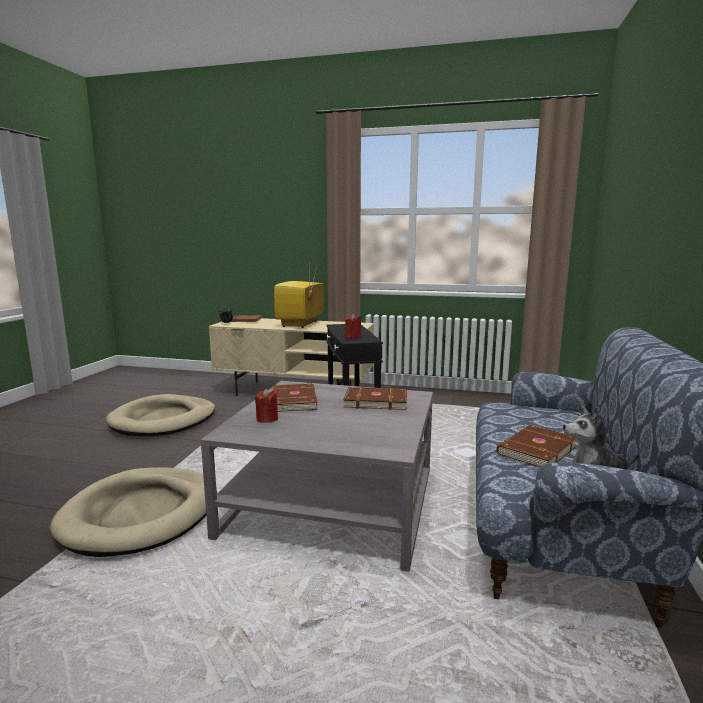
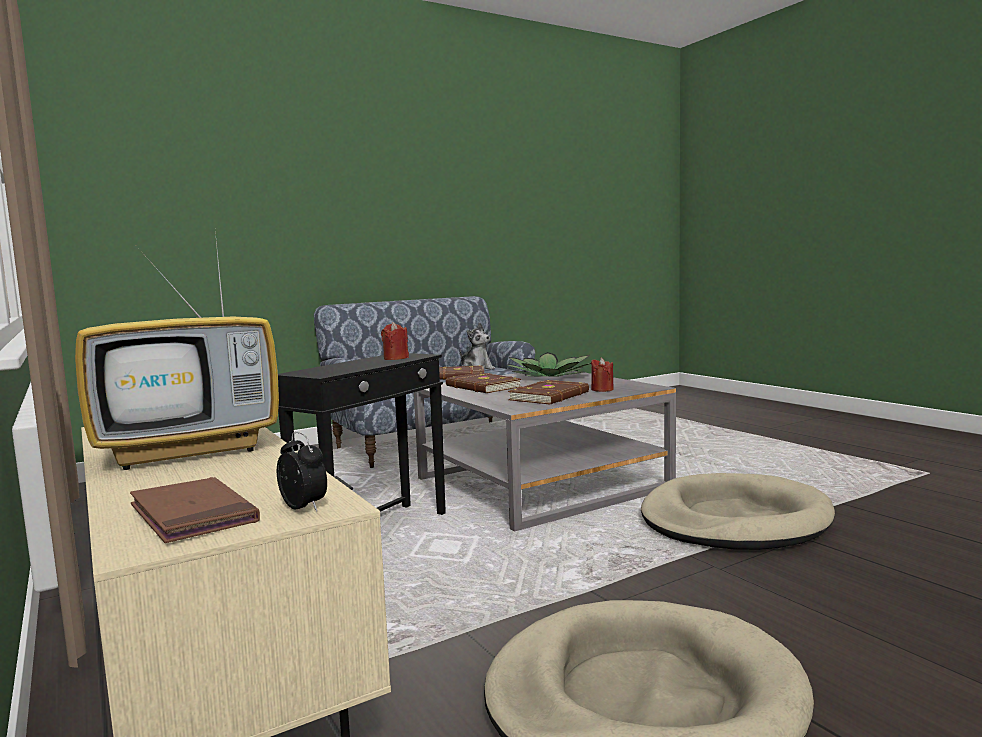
camera: 135 degrees left, 5 degrees down
(365, 433) = (549, 376): none -> potted plant

